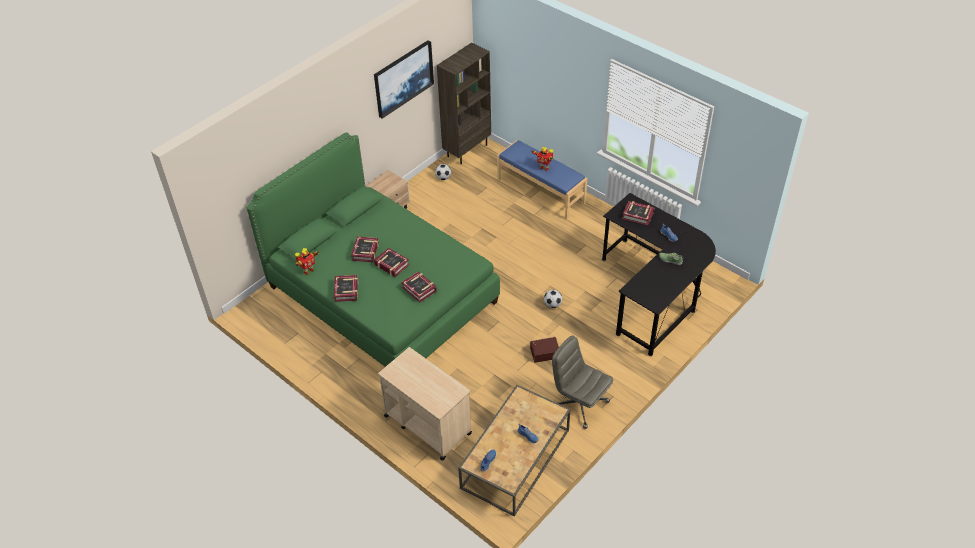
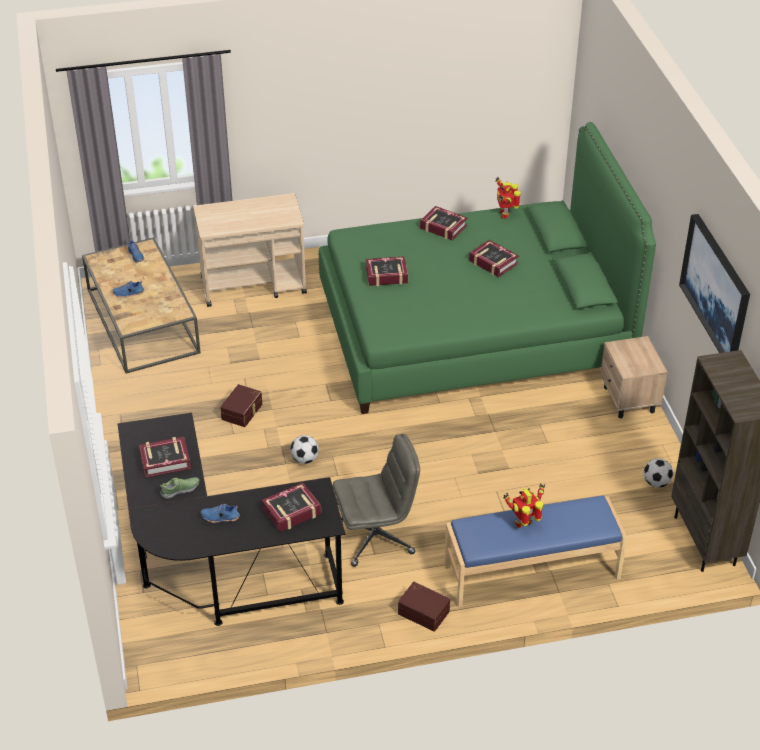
camera: 125 degrees right, 5 degrees down
(391, 265) = (449, 272): book -> book (165, 460)
(579, 404) = (145, 399): grey office chair -> grey office chair (376, 537)
(599, 212) = (424, 611): none -> brown storage box

